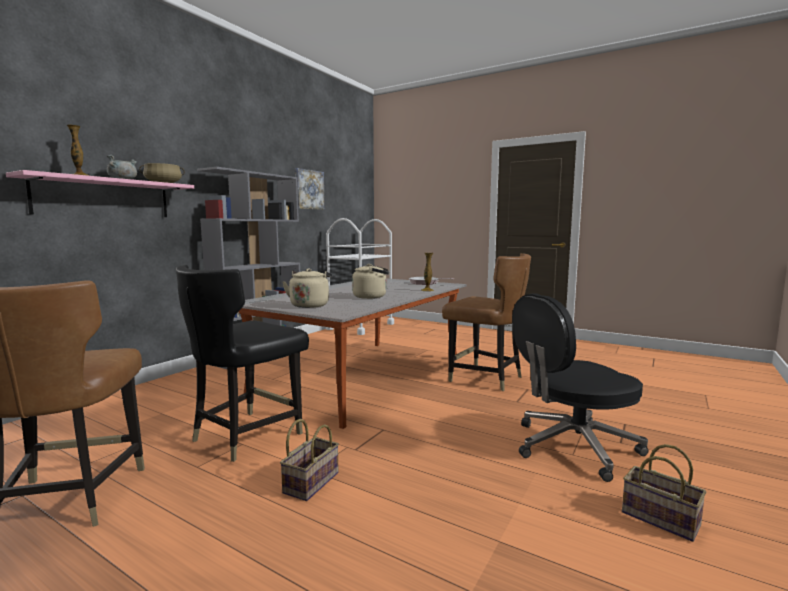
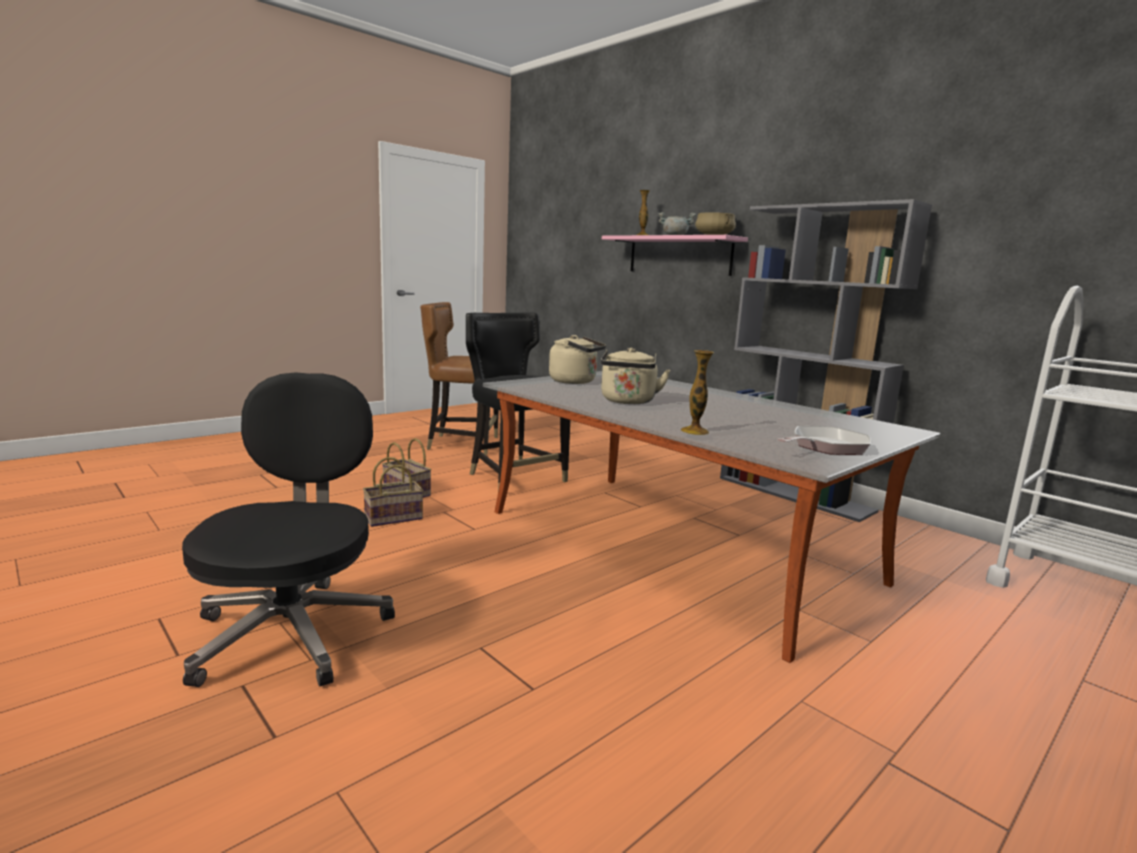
camera: 105 degrees right, 5 degrees up
(309, 189) = (1046, 217): picture -> none
(485, 378) = (624, 656): brown chair -> none
(658, 518) = (125, 615): basket -> basket (394, 517)

